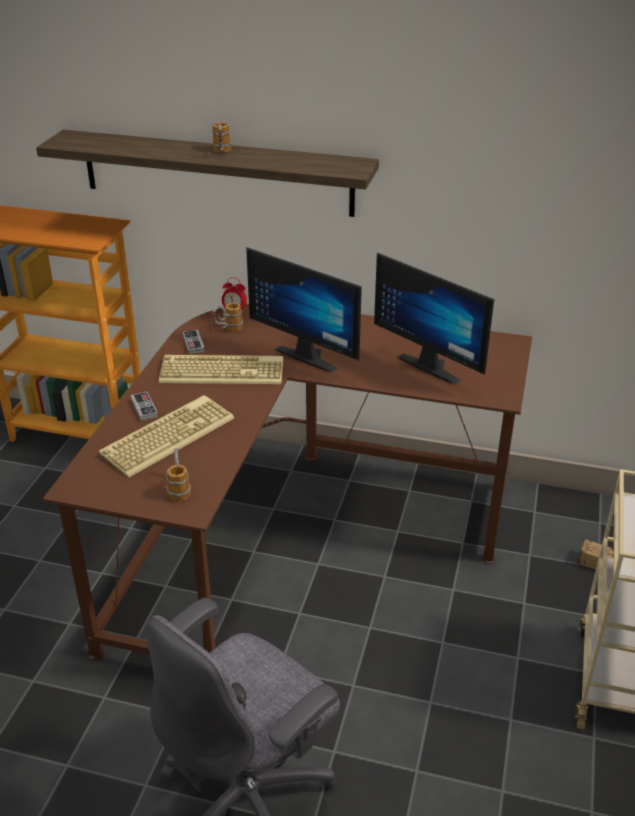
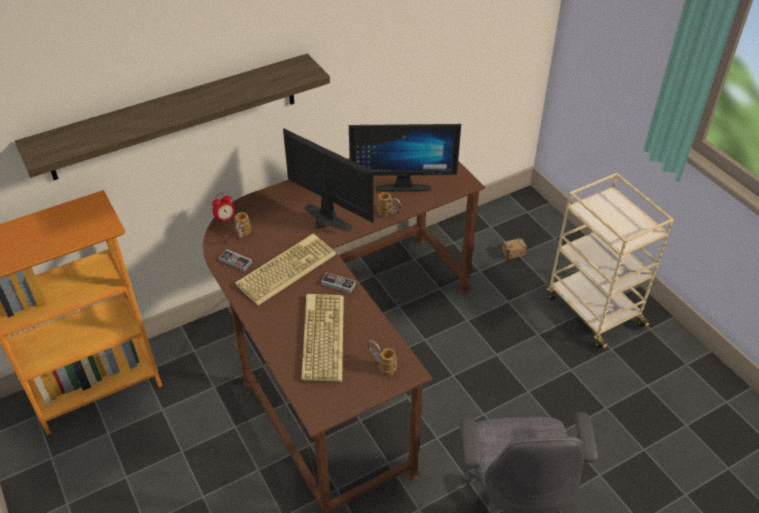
camera: 45 degrees left, 10 degrees up
(144, 408) = (277, 329): game controller -> game controller (338, 284)
(222, 152) = (192, 100): mug -> mug (389, 214)
(310, 355) = (323, 221): monitor -> monitor turned 135 degrees counterclockwise

